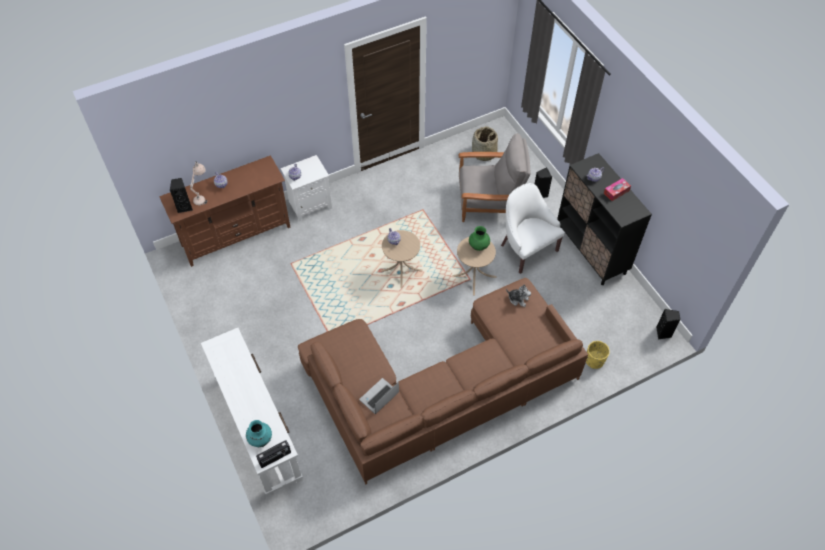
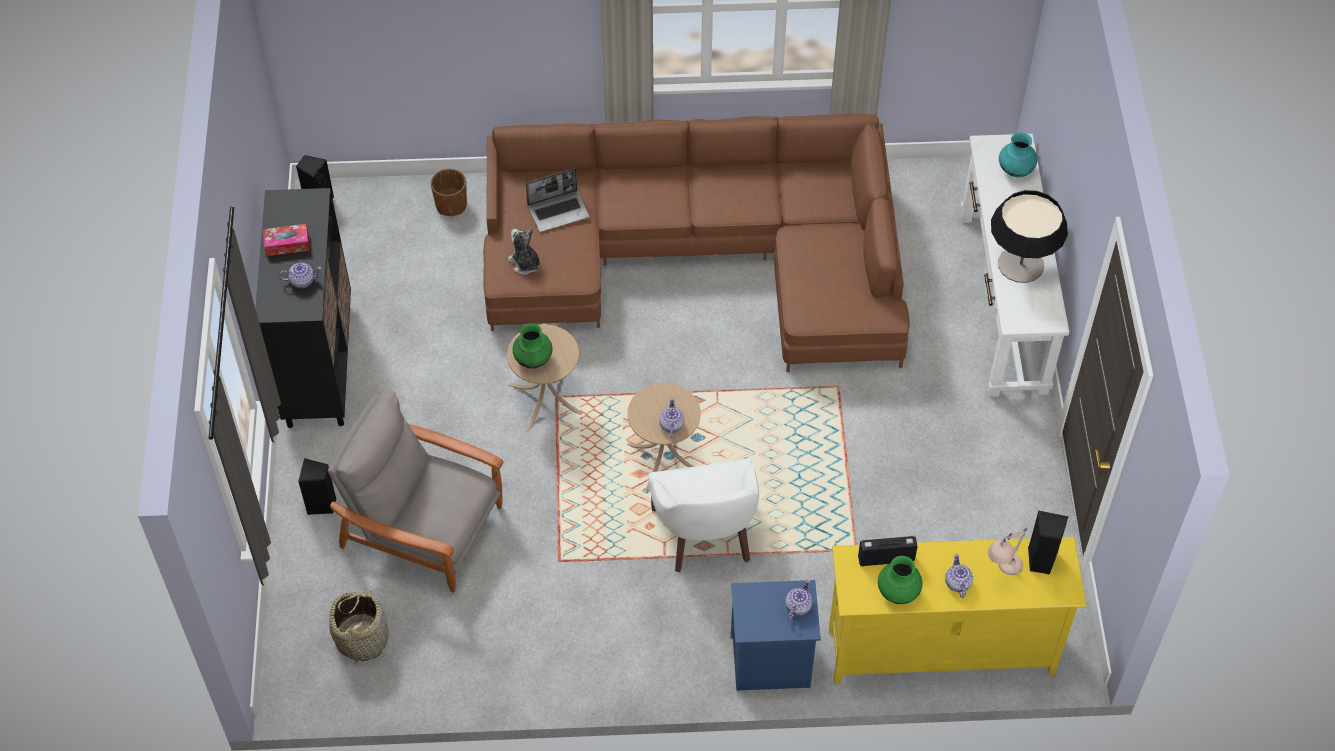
camera: 155 degrees left, 0 degrees up
(236, 235) = (940, 651): brown tv stand -> yellow tv stand
(239, 374) = (1020, 264): none -> table lamp
(247, 171) = (898, 592): none -> green vase
(275, 458) = (1002, 142): radio -> radio (886, 558)
(310, 204) = (769, 663): white nightstand -> blue nightstand
(379, 397) = (816, 209): laptop -> laptop (559, 211)
(526, 248) = (423, 411): white armchair -> white armchair (706, 535)
(594, 361) = (451, 205): yellow planter -> brown planter

